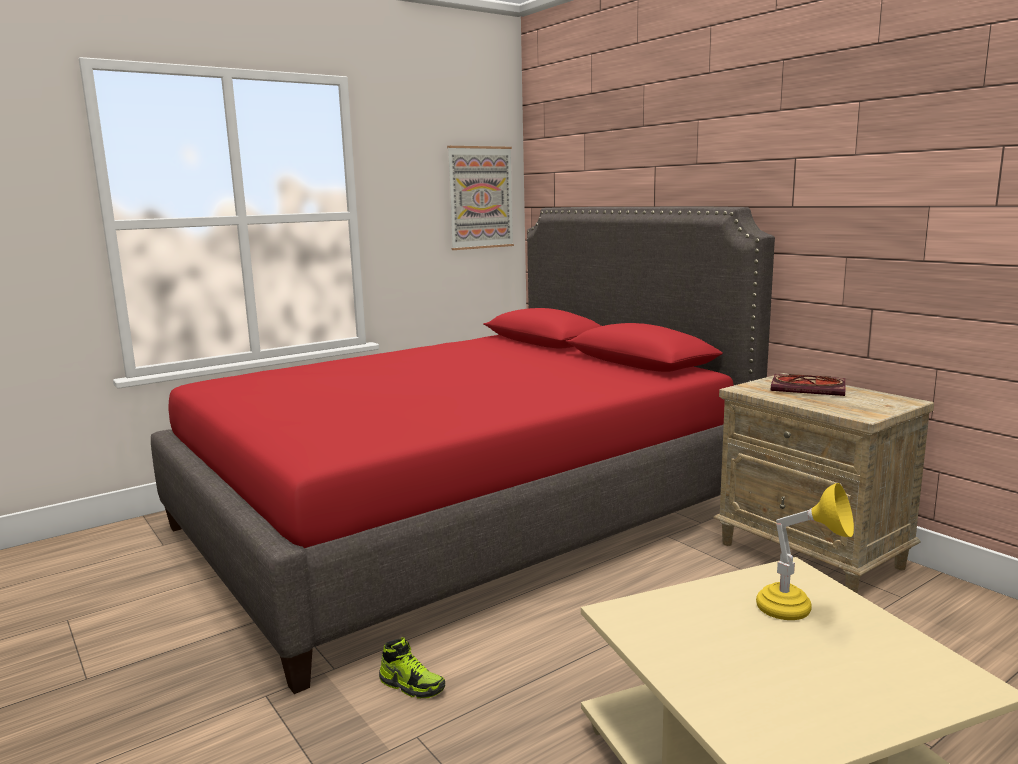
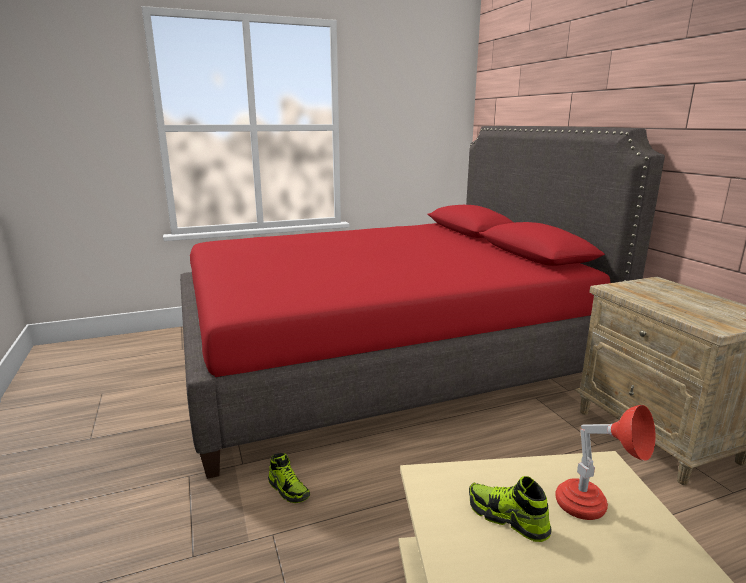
camera: 15 degrees right, 5 degrees up
(480, 197) = (437, 117): picture -> none
(719, 633) = (507, 518): none -> shoe
(798, 613) = (592, 513): yellow table lamp -> red table lamp
(810, 388) = (675, 294): book -> none

